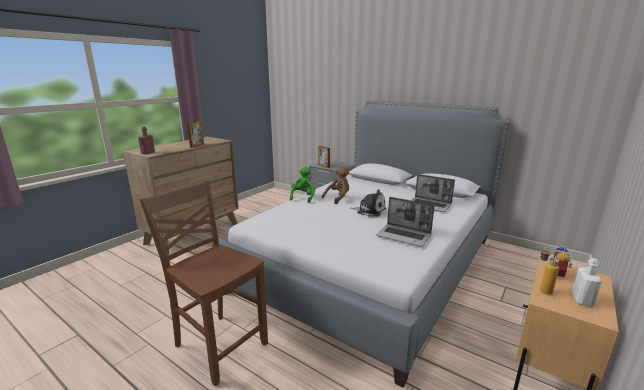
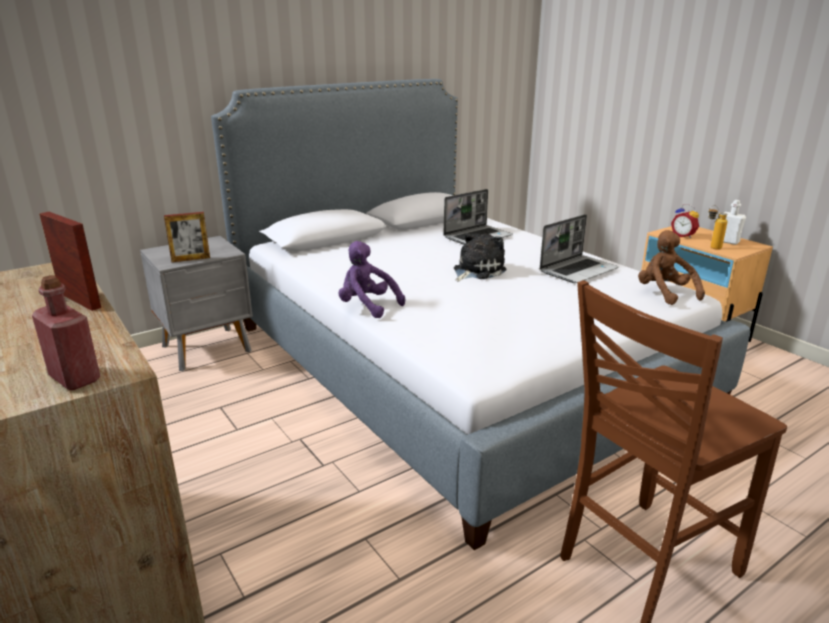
camera: 70 degrees left, 5 degrees up
(303, 197) = (367, 306): green plush toy -> purple plush toy
(338, 198) = (399, 280): brown plush toy -> brown plush toy (664, 293)

